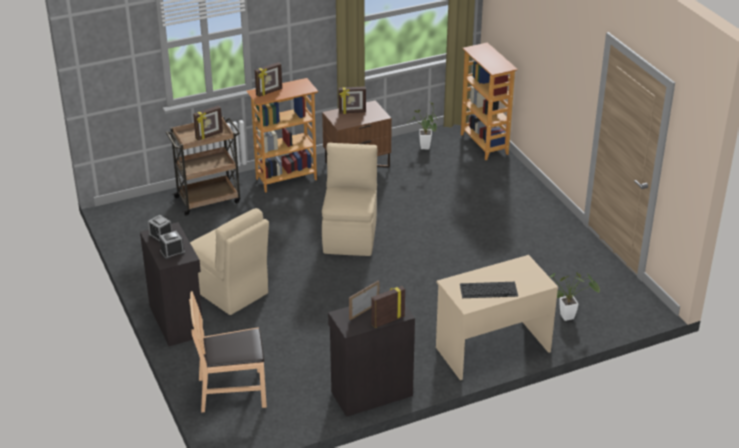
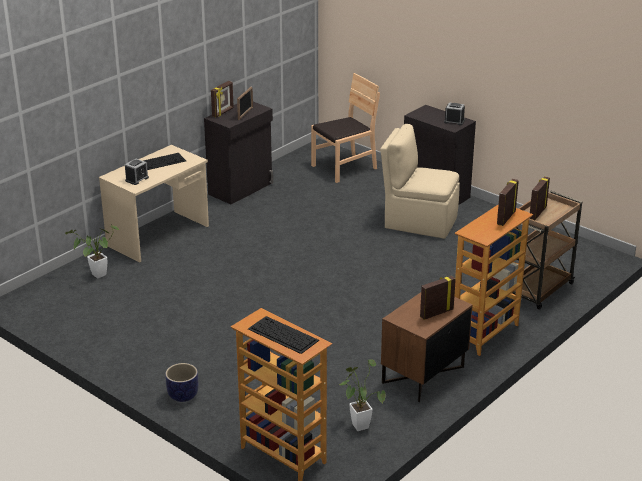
camera: 155 degrees right, 5 degrees down
(172, 252) = (430, 114): alarm clock -> alarm clock (137, 179)
(350, 235) = (357, 293): beige chair -> none
(488, 57) = (282, 334): none -> keyboard
(532, 194) = (182, 395): none -> planter

